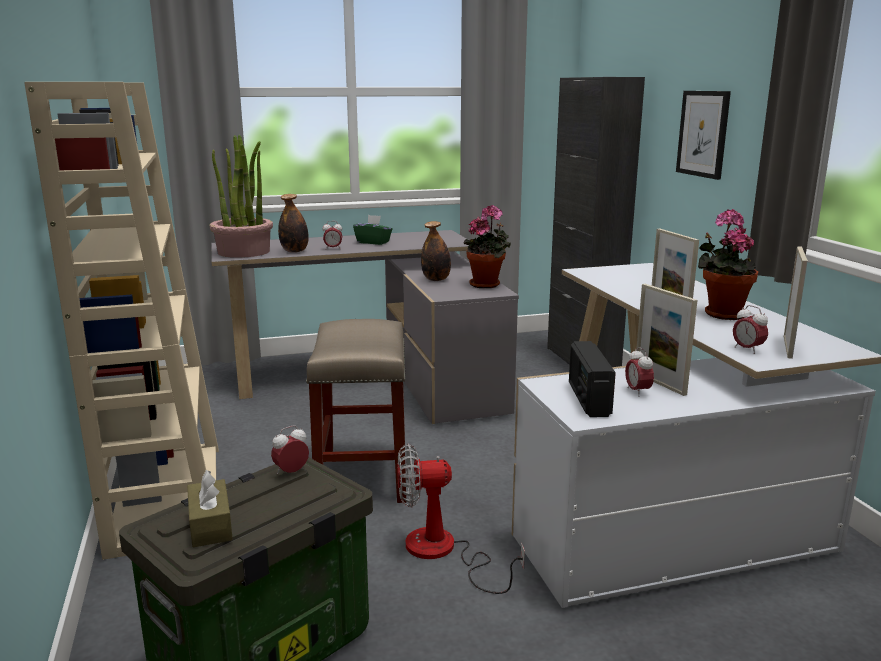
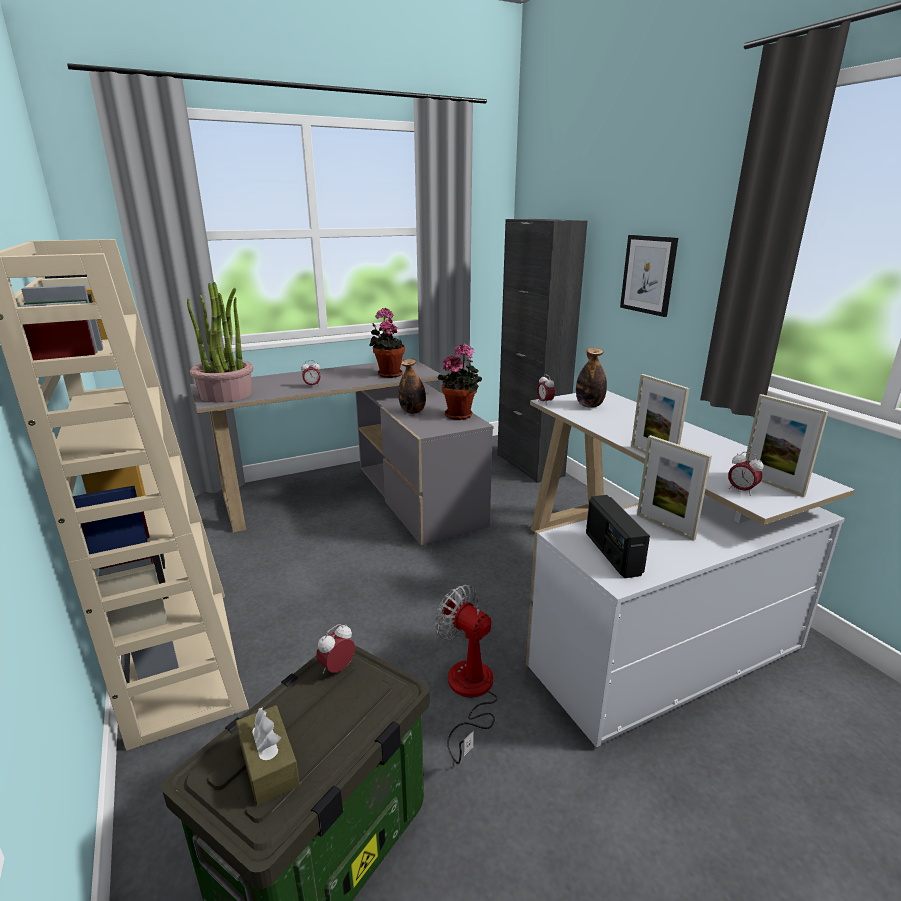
camera: 10 degrees left, 5 degrees up
(294, 251) = (276, 391): bottle -> bottle (589, 405)
(362, 473) = (370, 607): beige stool -> none
(373, 242) = (347, 376): green tissue box -> none
(443, 552) = (469, 693): fan -> fan turned 60 degrees clockwise
(637, 391) = (651, 539): alarm clock -> alarm clock (544, 402)
(721, 314) = (693, 446): potted plant -> potted plant (388, 374)
(787, 347) = (772, 484): picture frame -> picture frame turned 135 degrees clockwise

